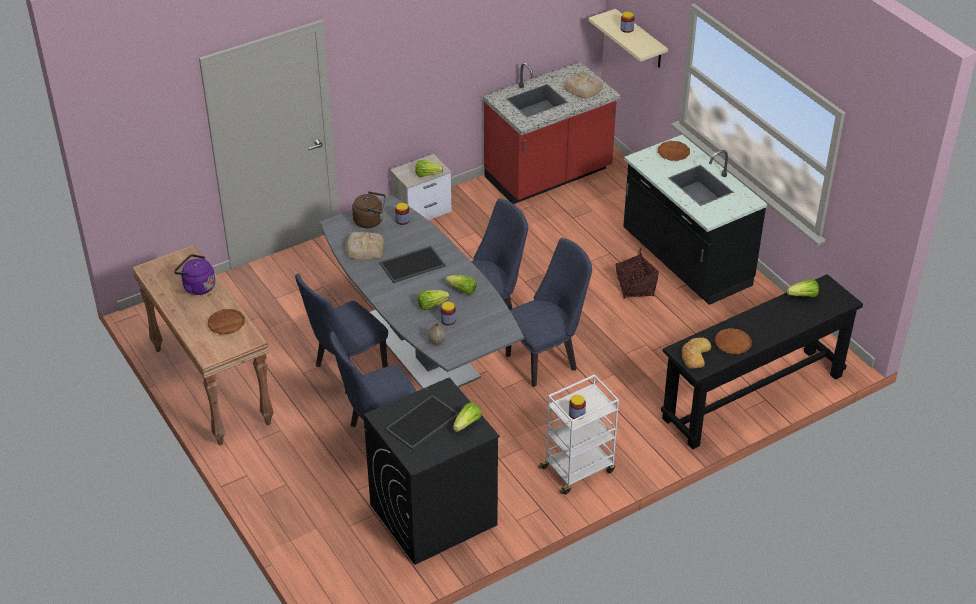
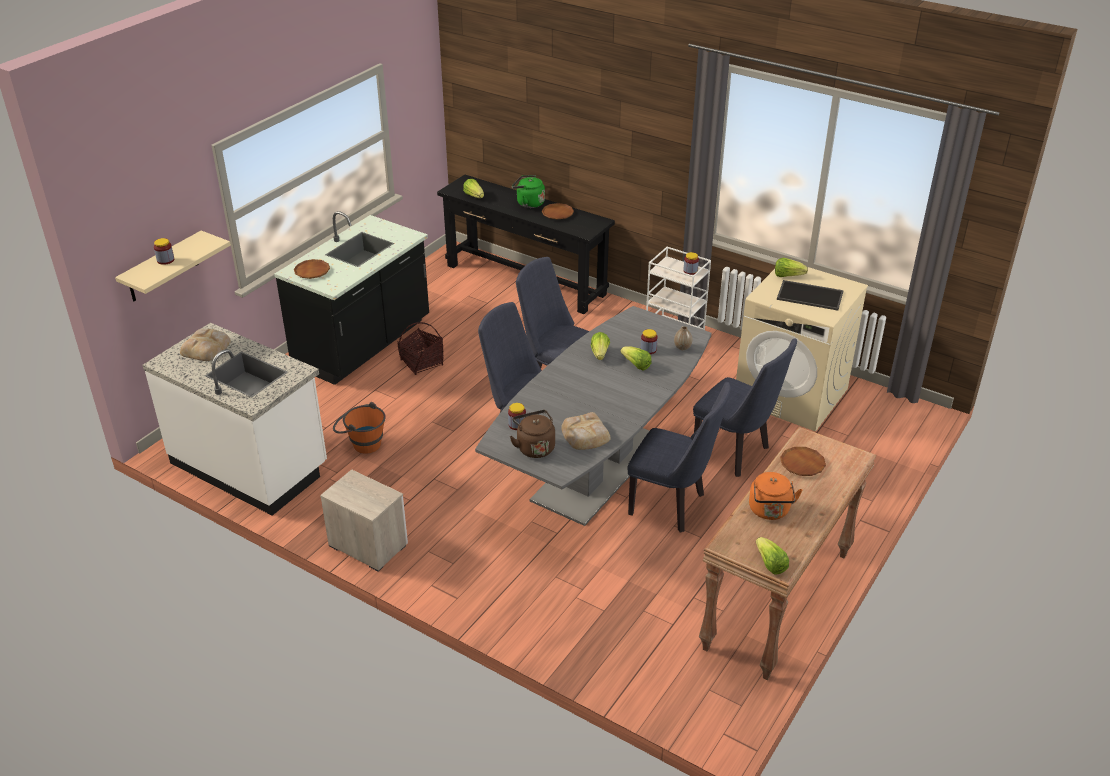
camera: 115 degrees left, 5 degrees down
(197, 286) = (770, 511): purple kettle -> orange kettle
(412, 264) = (584, 395): tray -> none
(427, 174) = (368, 485): lettuce -> lettuce (770, 564)
(432, 515) = (791, 395): black washing machine -> beige washing machine
(540, 231) = (361, 443): none -> orange bucket
(549, 175) = (250, 465): red counter -> white counter
(694, 355) = (586, 225): bread -> none
(767, 330) = (528, 203): none -> green kettle

